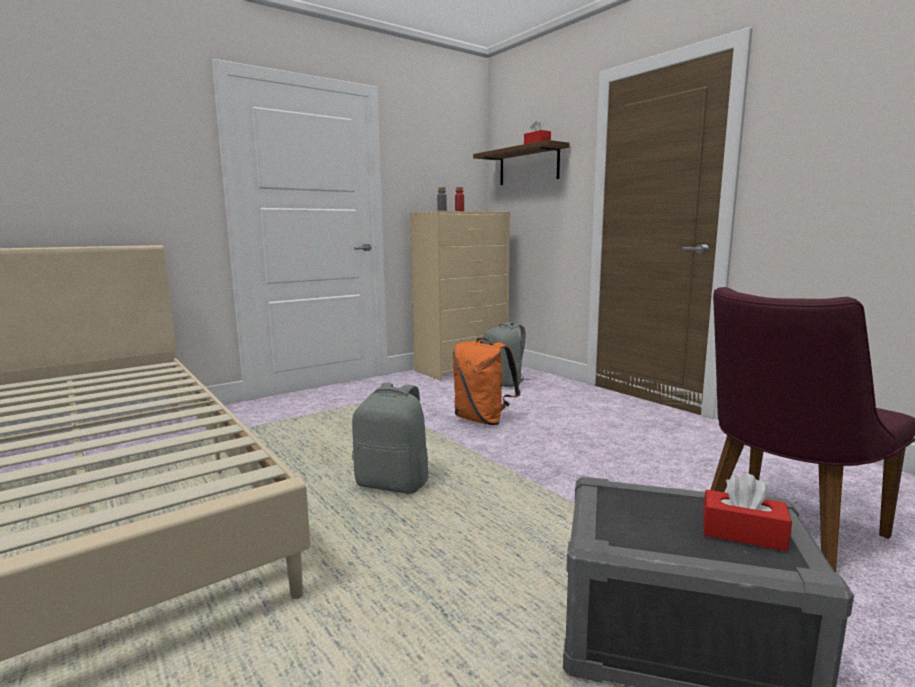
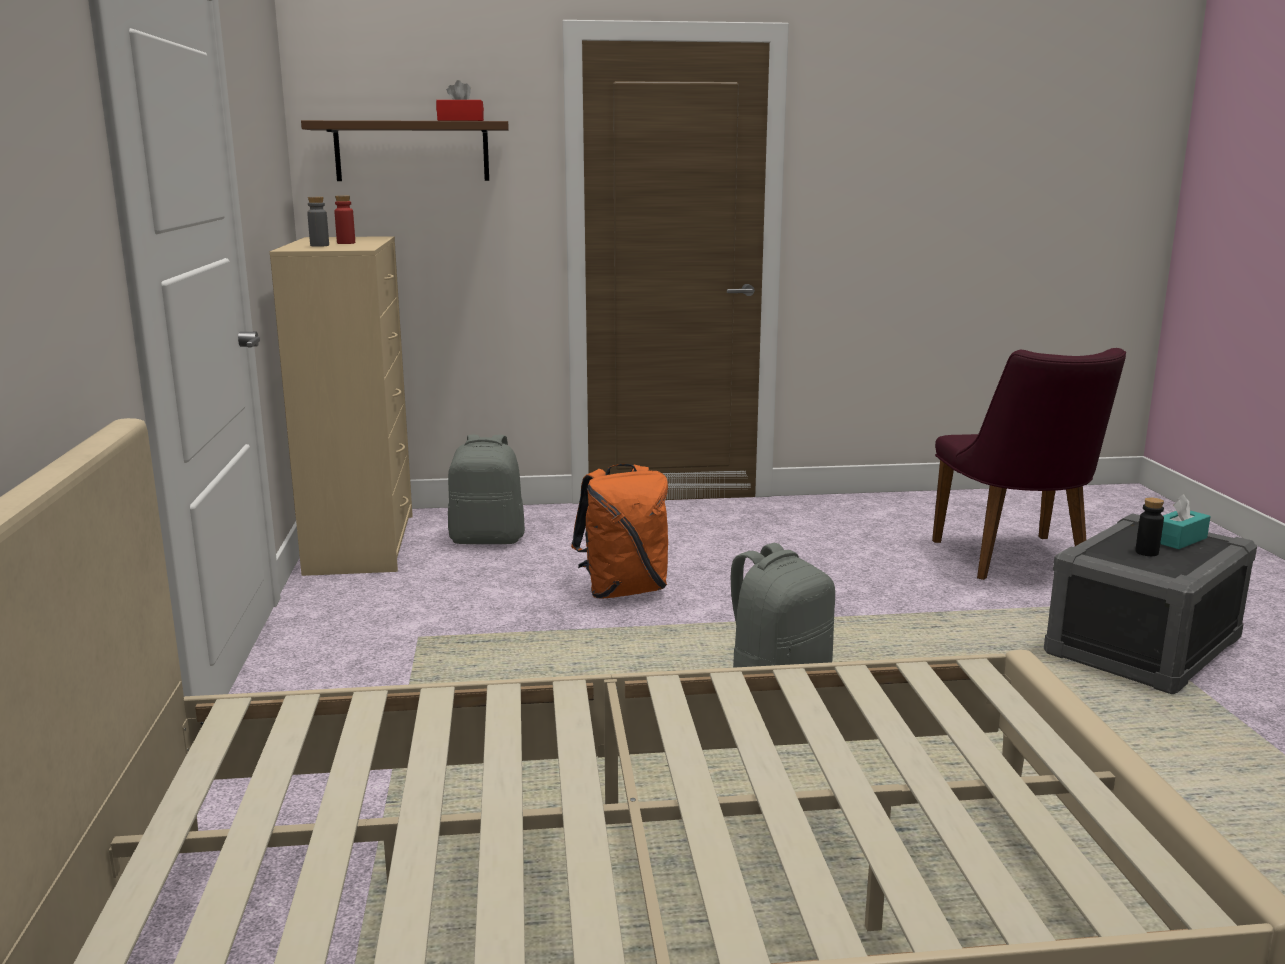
camera: 60 degrees left, 5 degrees up
(662, 519) = (1146, 552): none -> black bottle
(743, 533) = (1178, 539): red tissue box -> turquoise tissue box

